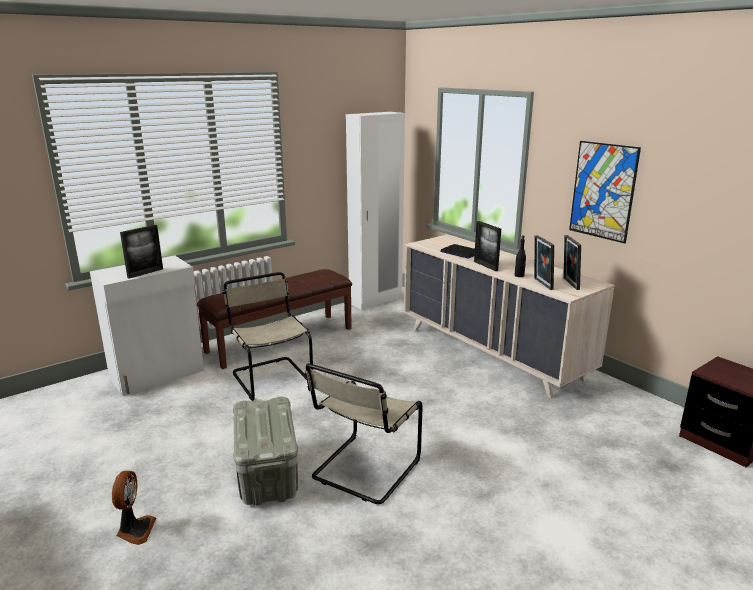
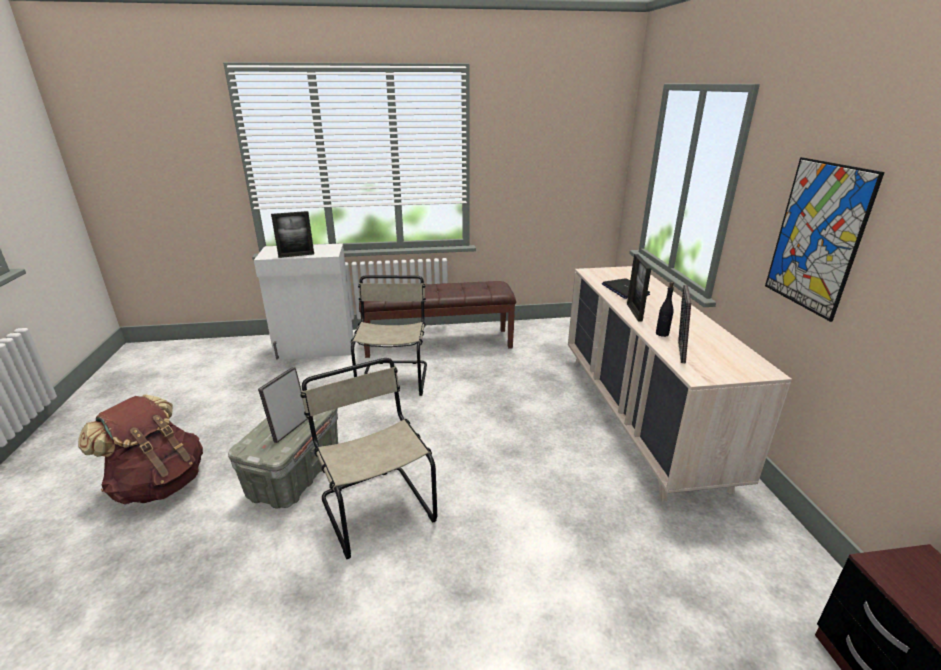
camera: 30 degrees right, 5 degrees up
(135, 530) = (159, 484): fan -> brown backpack
(364, 471) = (375, 506): beige chair -> beige chair turned 90 degrees clockwise
(376, 300) = (565, 324): white wardrobe -> none
(569, 284) = (719, 361): picture frame -> picture frame (289, 429)

